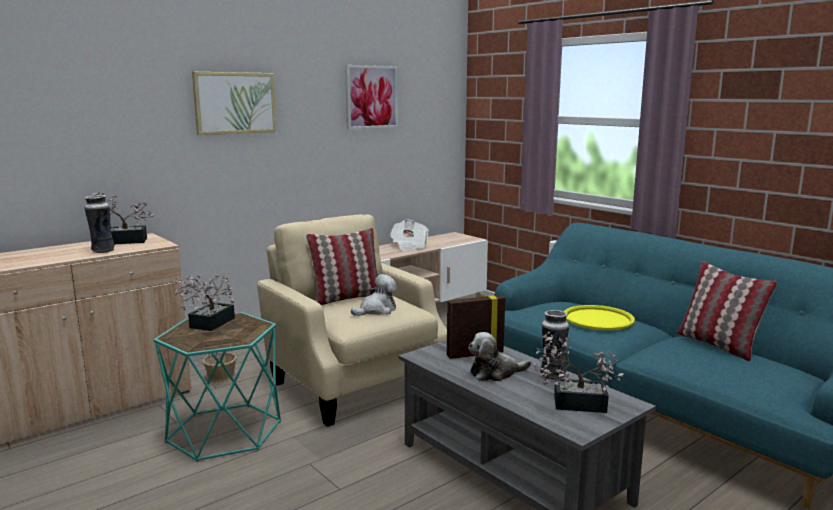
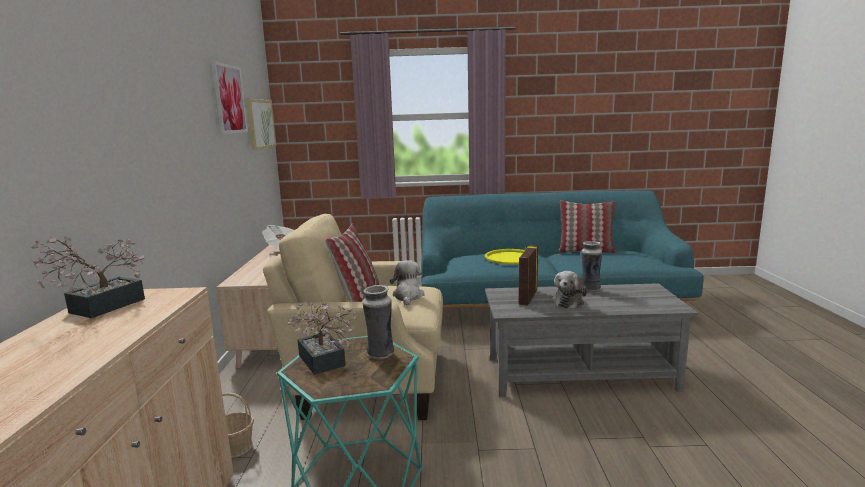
camera: 50 degrees left, 0 degrees up
(102, 251) = (124, 323): vase -> vase (380, 355)
(235, 103) = (143, 99): picture -> picture (260, 124)
(572, 402) = (637, 297): potted plant -> none

